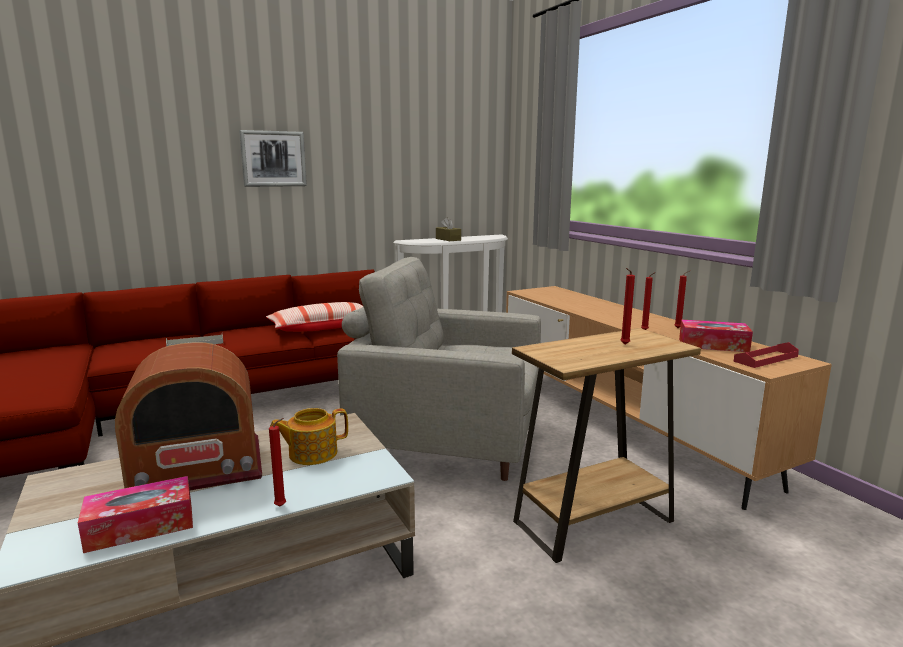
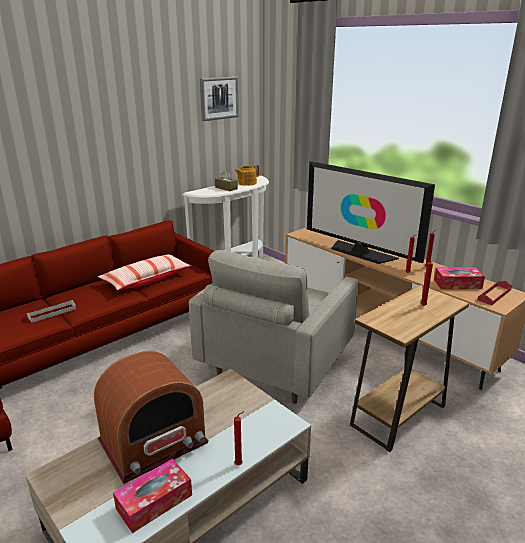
camera: 15 degrees left, 10 degrees up
(273, 159) = (82, 137): picture -> picture (219, 98)
(312, 453) = (227, 413): teapot -> teapot (246, 183)
(448, 443) = (274, 365): grey armchair -> grey armchair turned 60 degrees counterclockwise
(592, 310) = (360, 252): none -> television

